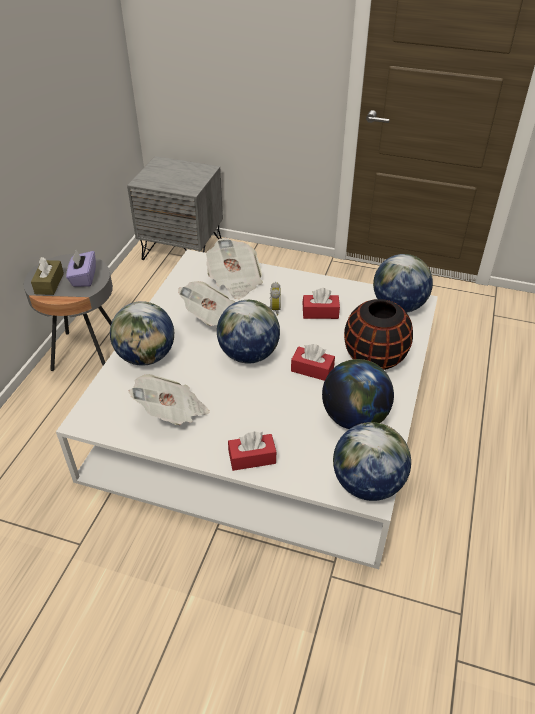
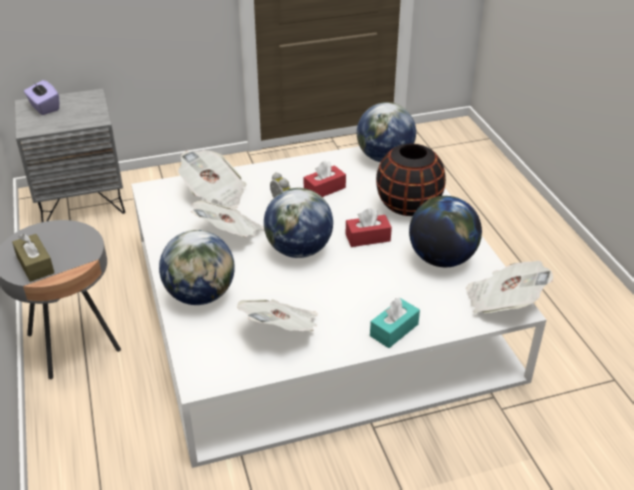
camera: 35 degrees left, 5 degrees down
(83, 278) = (70, 244): purple tissue box -> purple tissue box (44, 107)
(252, 458) = (394, 330): red tissue box -> turquoise tissue box
(367, 484) = (503, 302): globe -> newspaper

